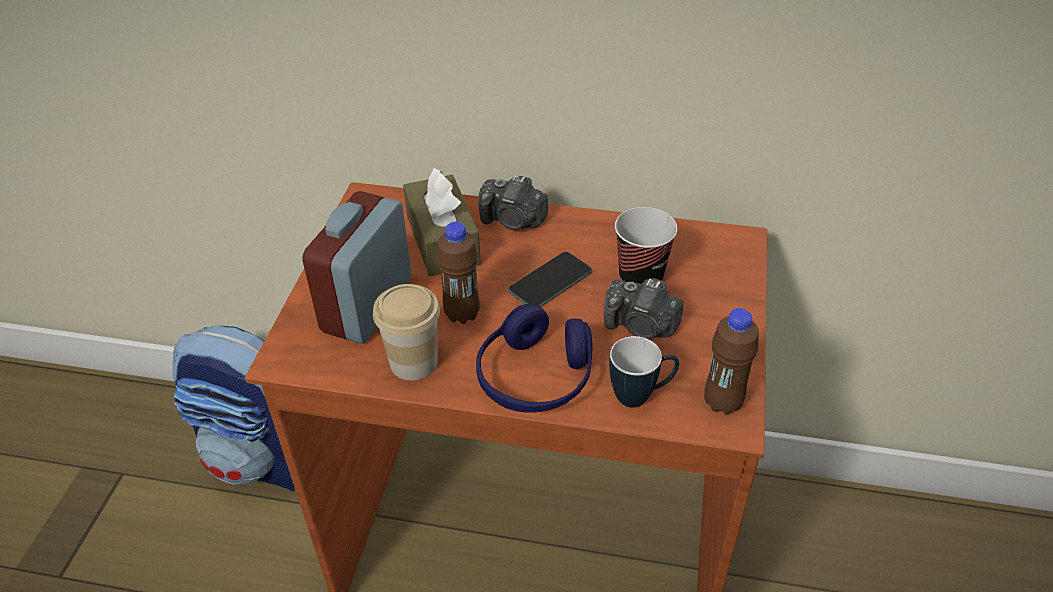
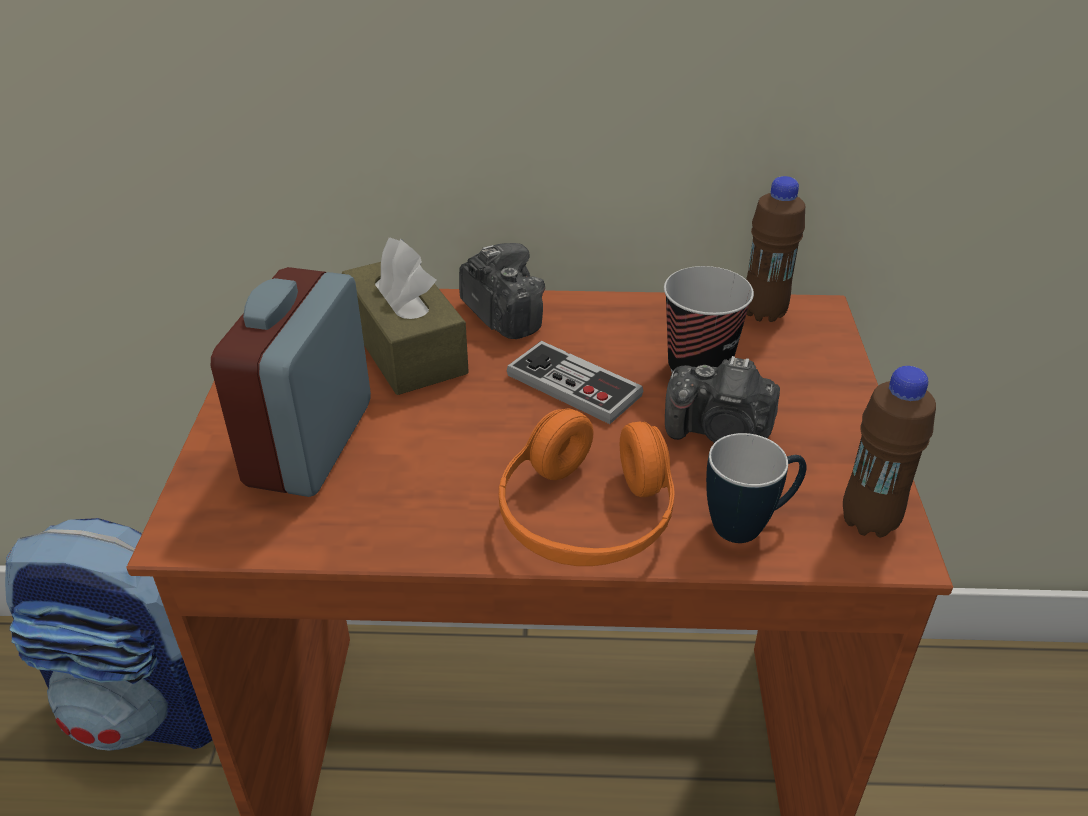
camera: 10 degrees left, 5 degrees down
(413, 362) = (396, 515): cup -> none
(462, 314) = (456, 441): brown bottle -> brown bottle (763, 312)
(513, 221) = (502, 314): camera -> camera turned 135 degrees counterclockwise
(535, 377) = (586, 516): blue headphones -> orange headphones
(550, 281) = (574, 385): phone -> game controller

